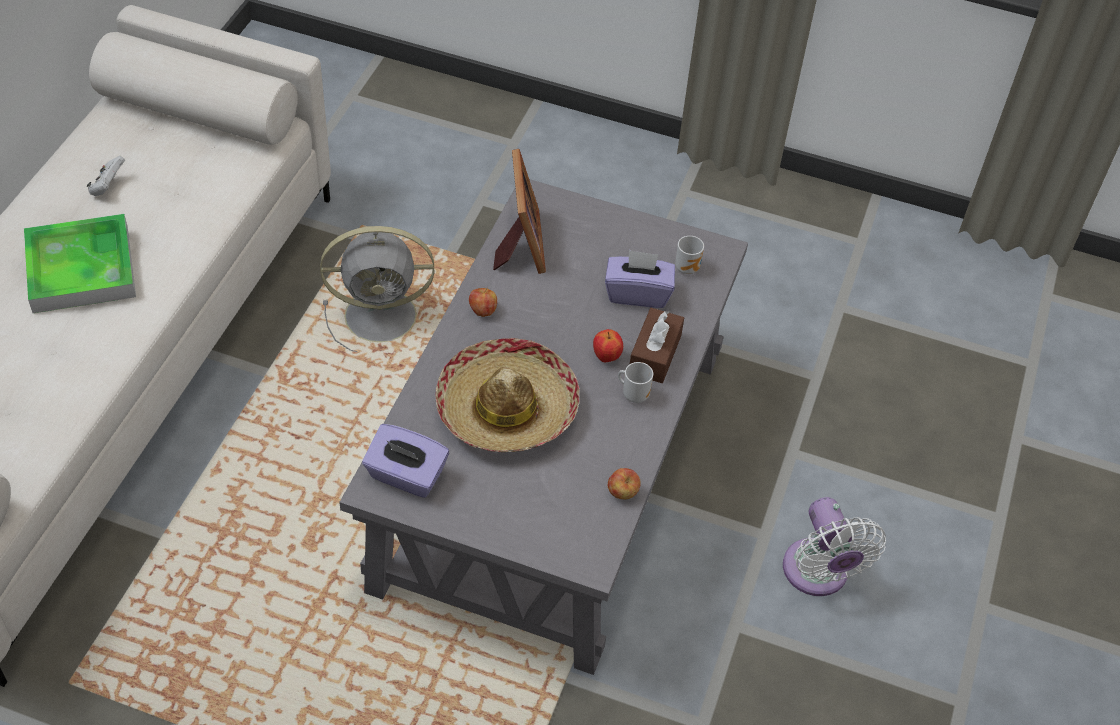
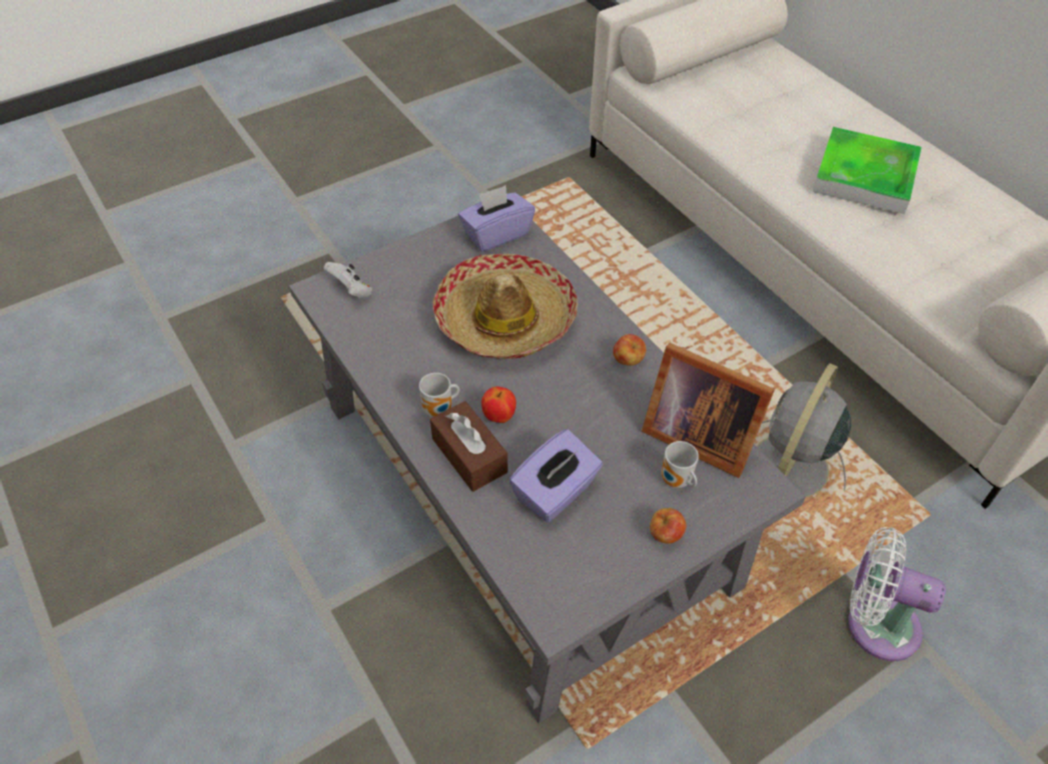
camera: 130 degrees right, 0 degrees up
(108, 187) = (968, 221): white game controller -> white game controller (351, 290)
(622, 493) = (356, 342): apple -> apple (665, 535)
(688, 268) = (555, 564): mug -> mug (676, 481)
(818, 574) = (249, 620): white fan -> white fan (875, 623)

